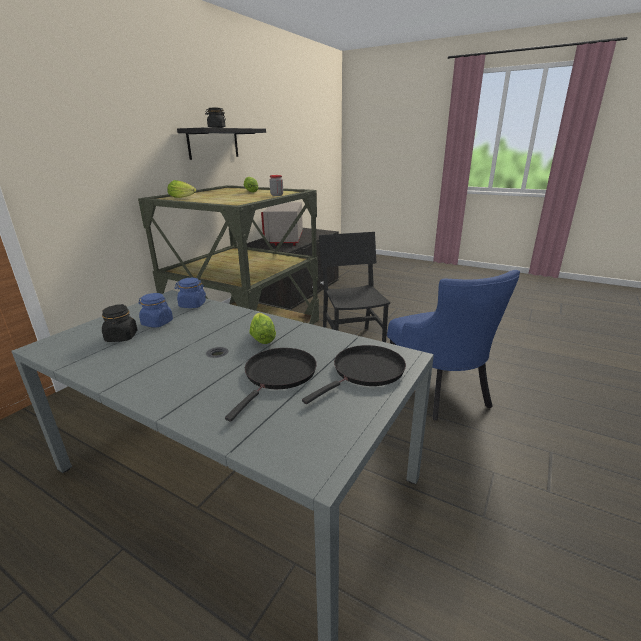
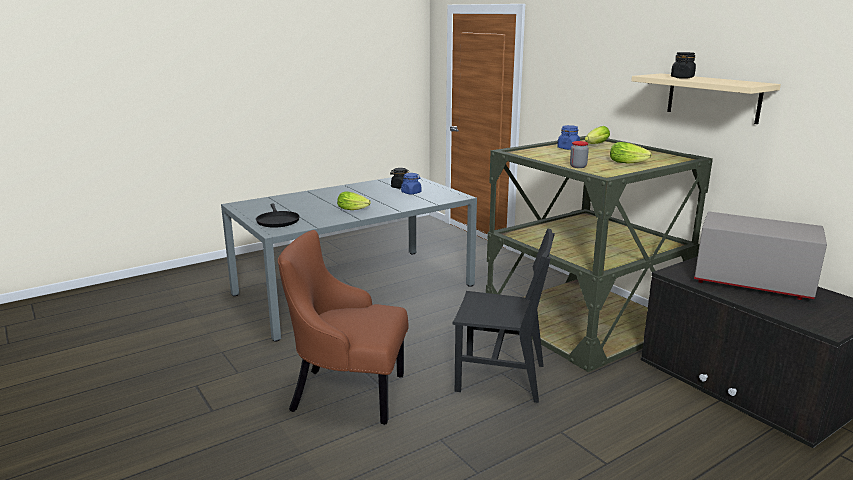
camera: 115 degrees right, 5 degrees down
(192, 305) = (433, 200): blue jar -> blue jar (568, 148)
(213, 143) = (713, 98): black shelf -> beige shelf
(278, 375) = (305, 207): black frying pan -> none
(438, 389) = (350, 394): blue chair -> brown chair

